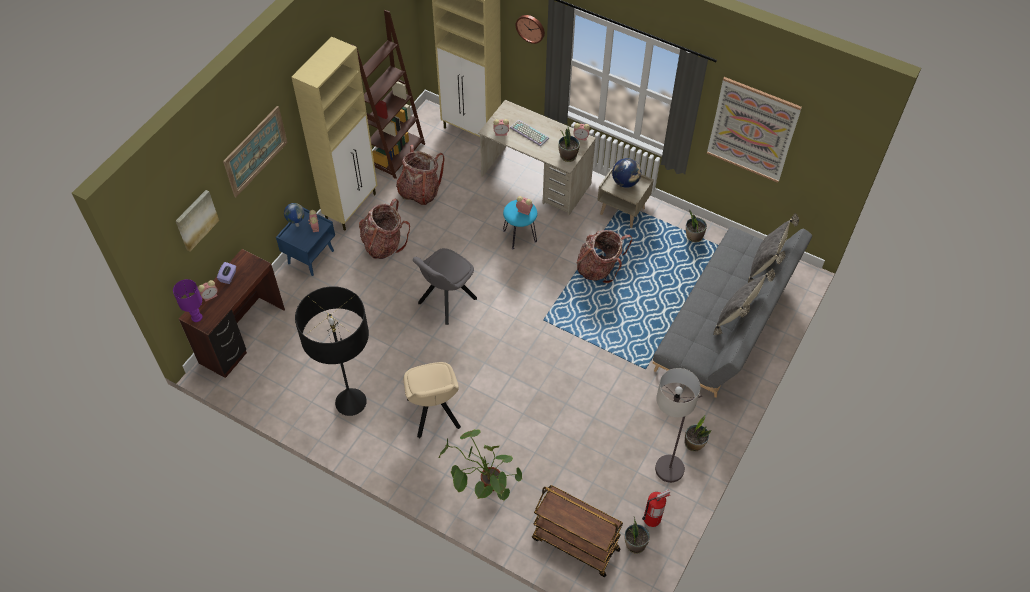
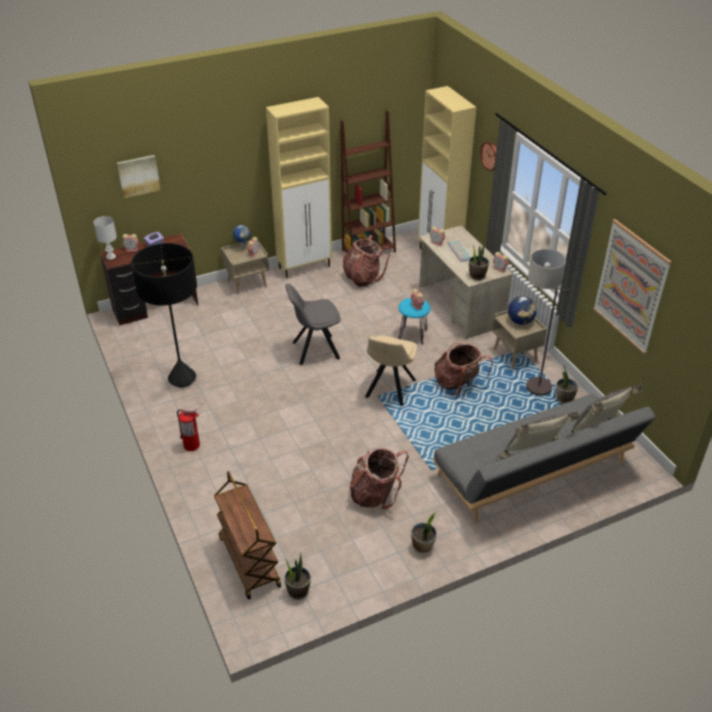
camera: 35 degrees right, 15 degrees down
(196, 317) = (110, 256): purple table lamp -> white table lamp
(255, 151) = (215, 153): picture -> none
(311, 256) = (247, 283): blue nightstand -> beige nightstand
(384, 244) = (305, 297): backpack -> backpack (375, 494)
(434, 413) = (233, 415): beige chair -> beige chair (390, 388)
(482, 485) = (219, 479): potted plant -> none
(652, 518) = (331, 580): fire extinguisher -> fire extinguisher (192, 445)
(661, 472) = (373, 551): grey floor lamp -> grey floor lamp (530, 386)

